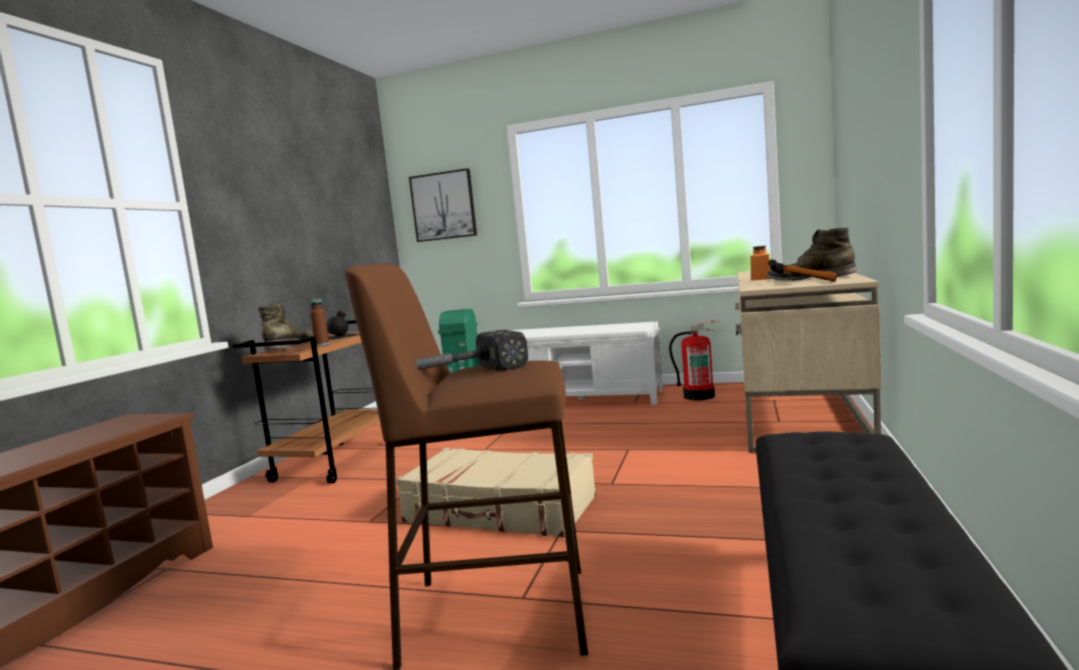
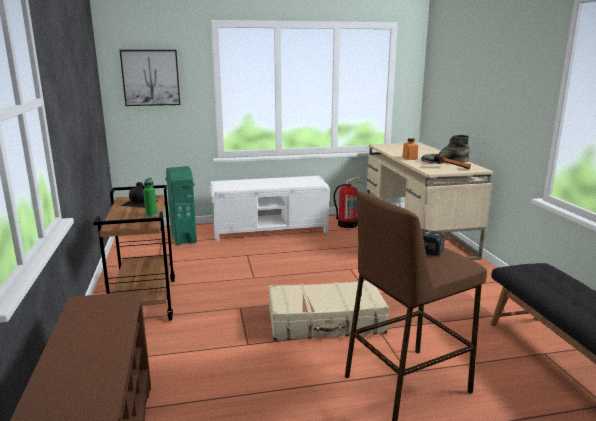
camera: 30 degrees left, 10 degrees up
(292, 346) = (123, 217): green boot -> none
(322, 344) = (151, 215): brown bottle -> green bottle

